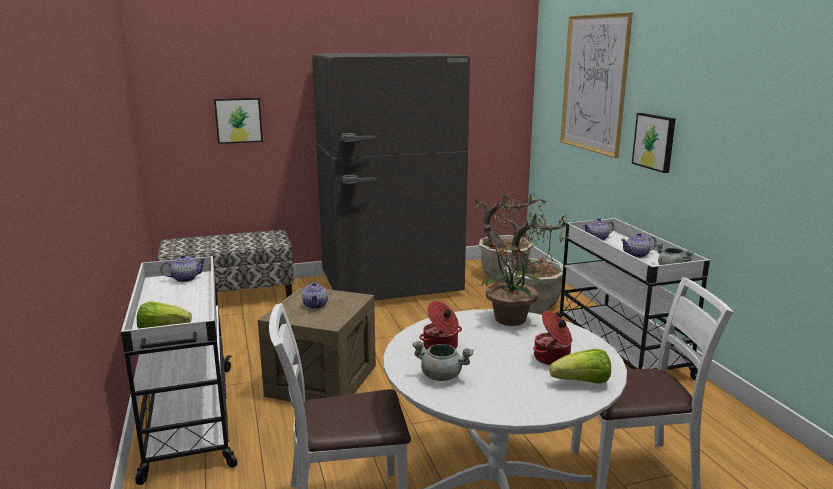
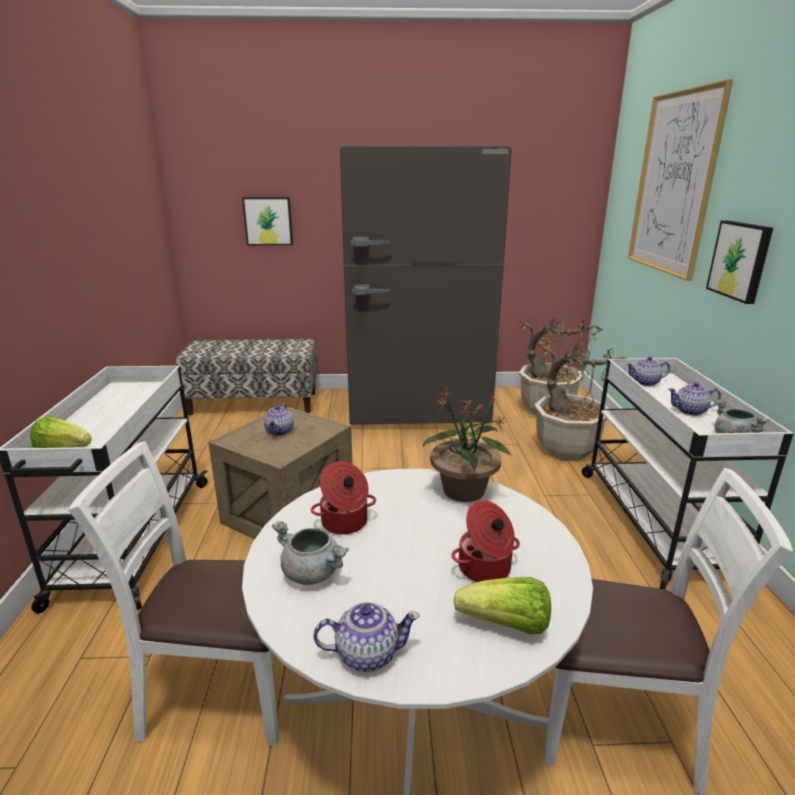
camera: 15 degrees right, 5 degrees up
(185, 279) = (144, 388): teapot -> teapot (366, 653)

